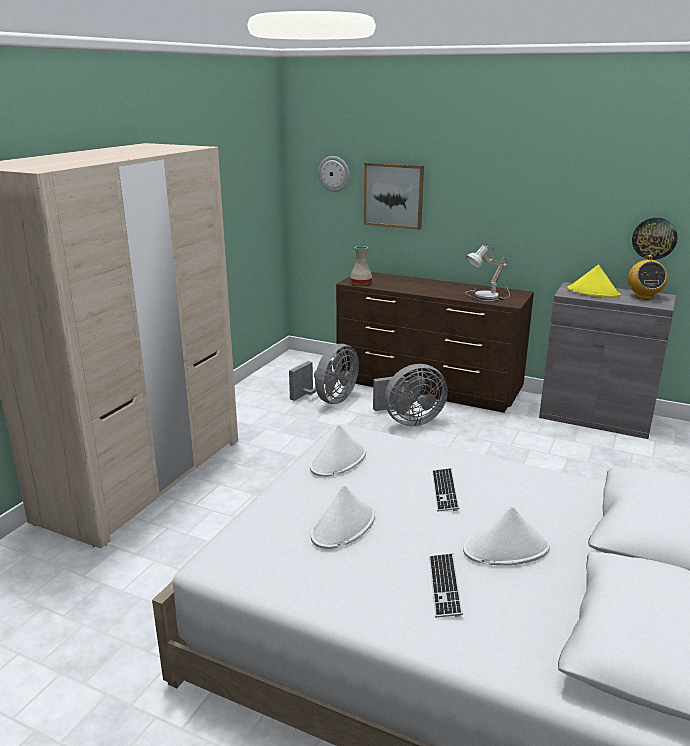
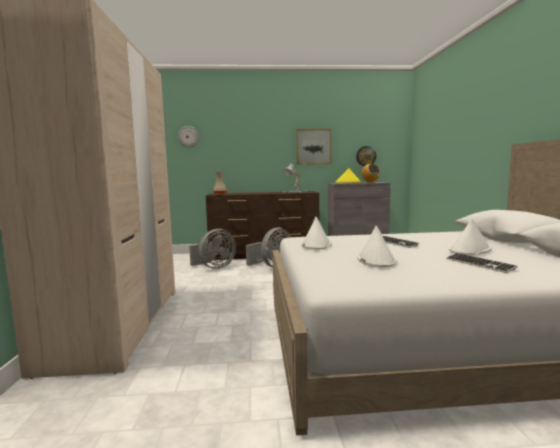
camera: 30 degrees left, 15 degrees down
(329, 400) = (214, 267): grey fan -> grey fan turned 45 degrees clockwise
(393, 195) = (228, 146): picture -> picture (313, 146)

